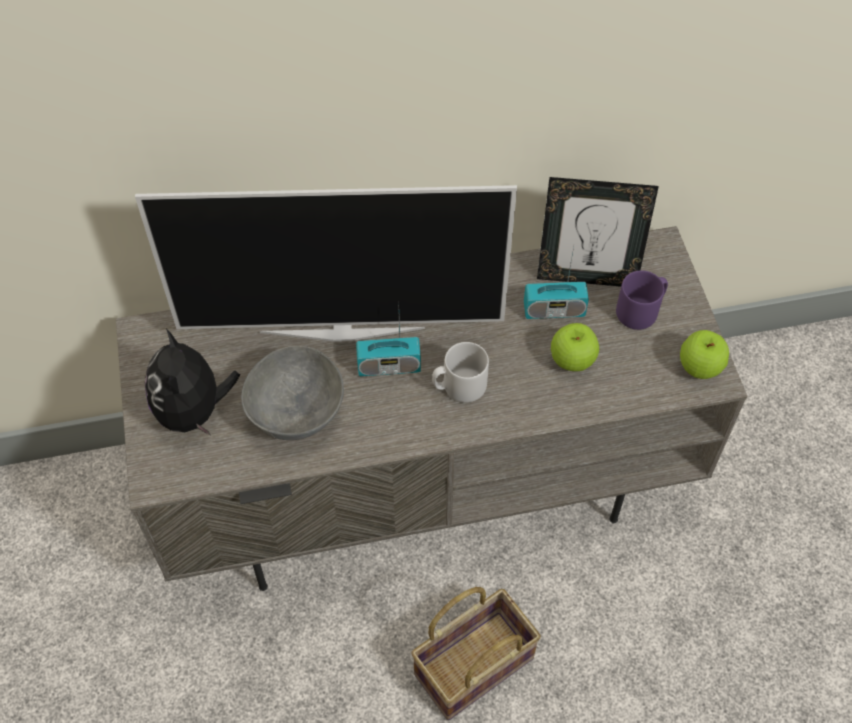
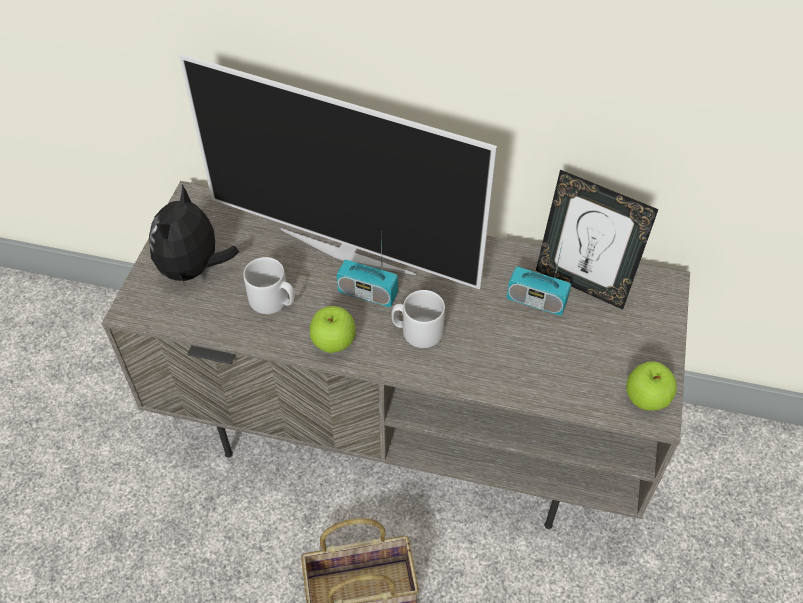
camera: 25 degrees right, 5 degrees down
(298, 412) = (273, 301): grey bowl -> grey mug
(572, 360) = (529, 348): apple -> apple (333, 343)
(640, 311) = (616, 330): purple mug -> none

